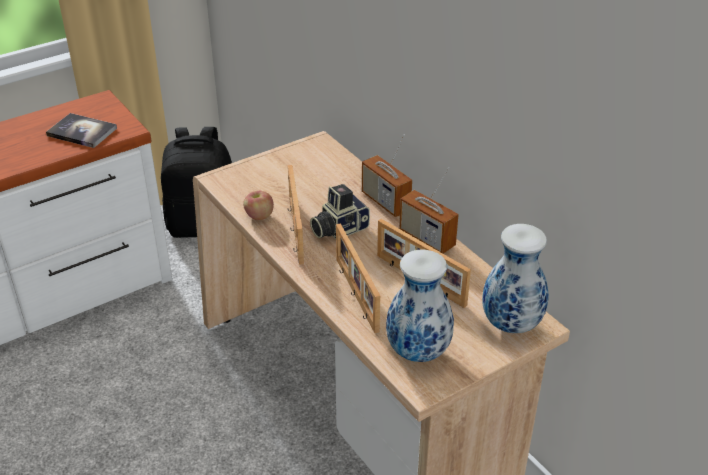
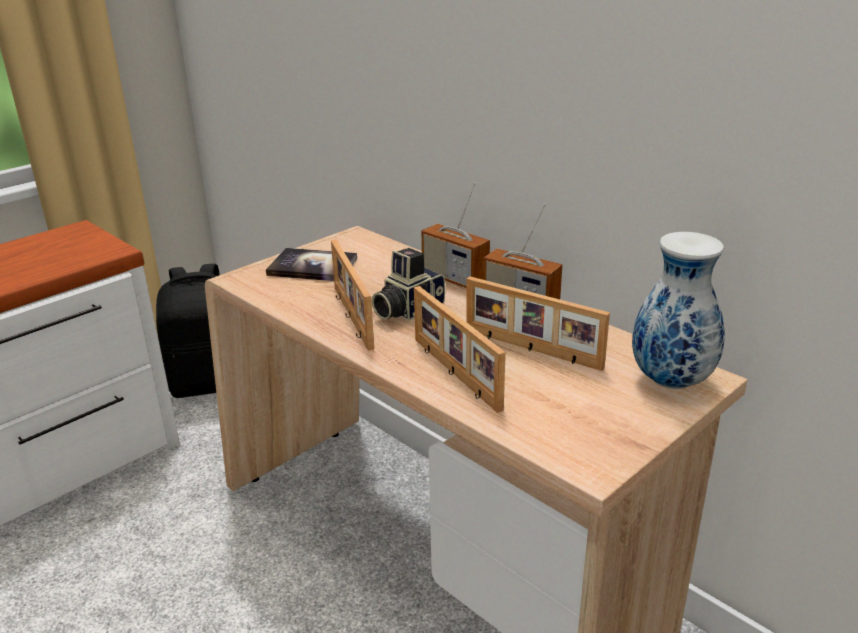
camera: 10 degrees left, 10 degrees down
(82, 132) = (54, 258): book -> book (312, 267)
(259, 216) = (300, 308): apple -> none
(419, 352) = (567, 426): vase -> none

